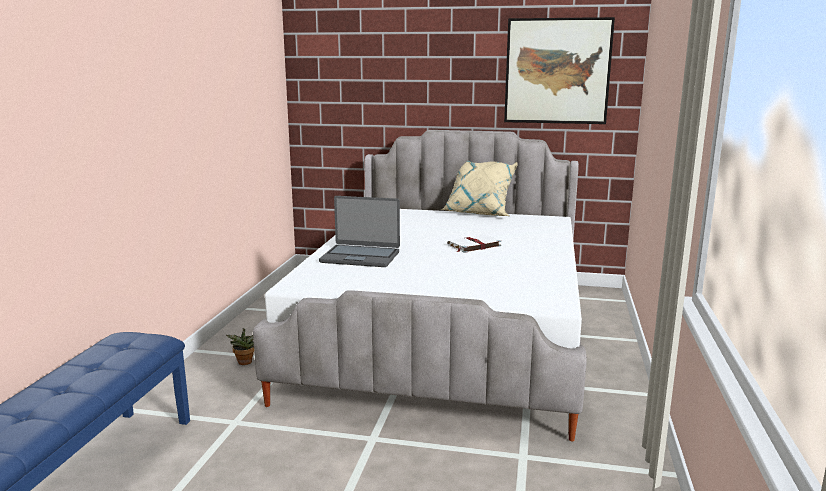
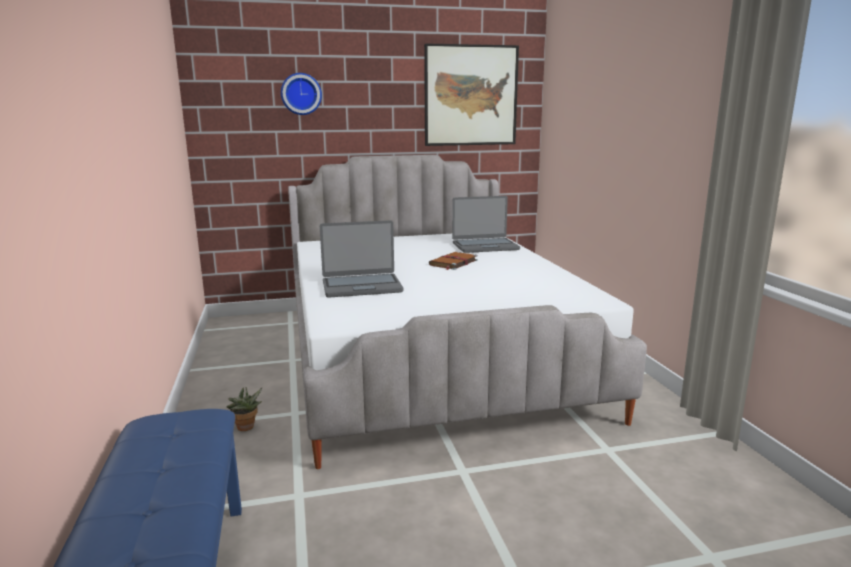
camera: 25 degrees left, 0 degrees up
(385, 69) = (301, 94): none -> wall clock
(473, 245) = (453, 263): white book -> brown book
(479, 212) = (414, 235): beige pillow -> none
(531, 232) = (485, 246): none -> laptop

